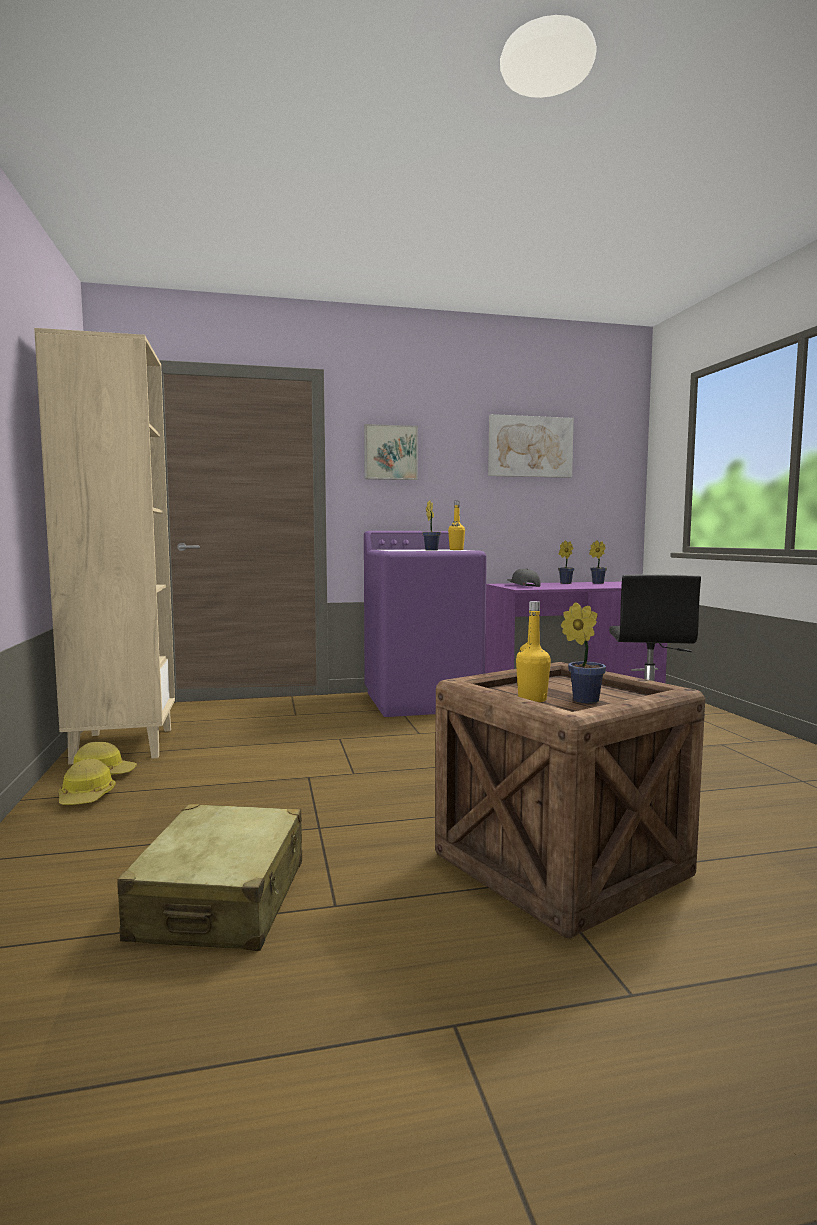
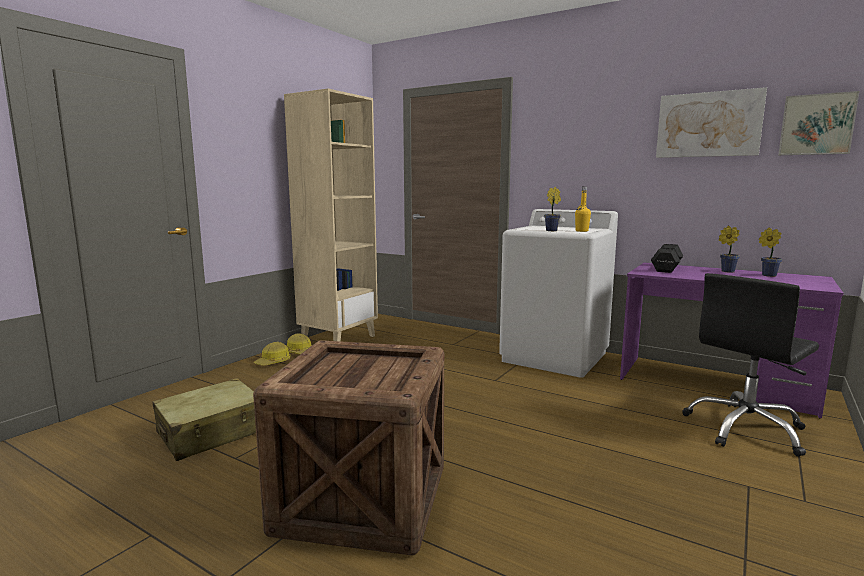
camera: 45 degrees right, 5 degrees up
(390, 452) = (562, 141): picture -> picture (816, 125)
(422, 701) = (555, 357): purple washing machine -> white washing machine
(523, 585) = (665, 268): grey cap -> black dumbbell
(532, 699) = (328, 368): yellow bottle -> none
(582, 700) = (349, 379): potted plant -> none

